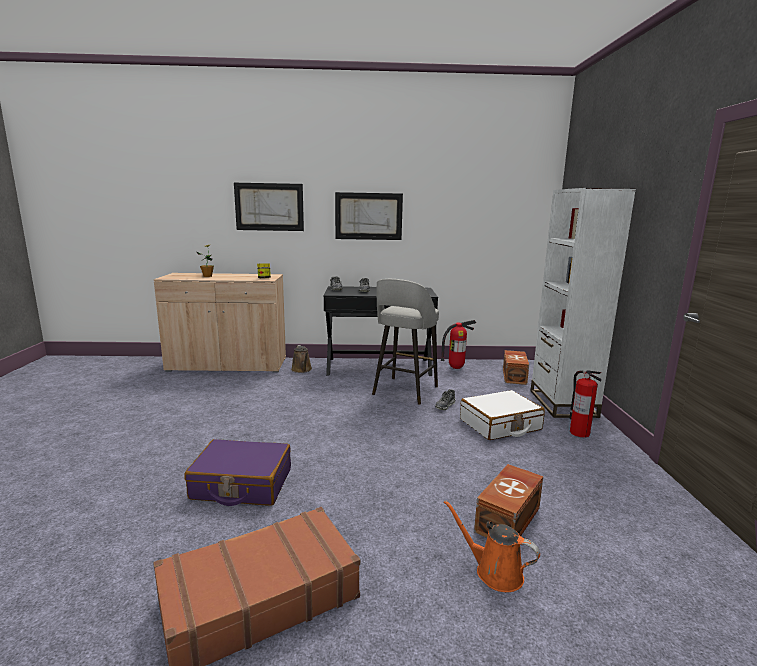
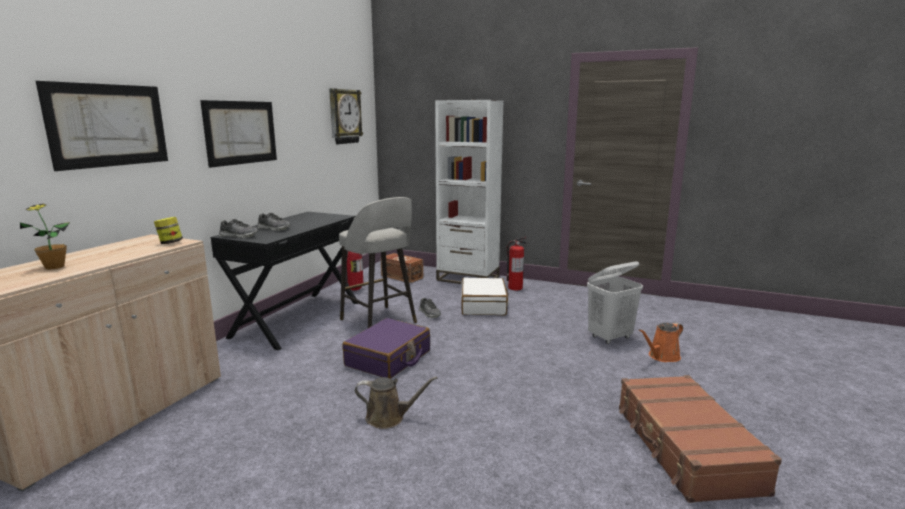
camera: 65 degrees left, 0 degrees up
(241, 484) = (511, 440): purple suitcase -> purple suitcase (388, 359)
(302, 370) = (236, 361): brown watering can -> brown watering can (389, 418)
(501, 207) = (344, 116): none -> wall clock
(509, 519) = (610, 338): brown storage box -> white laundry basket

